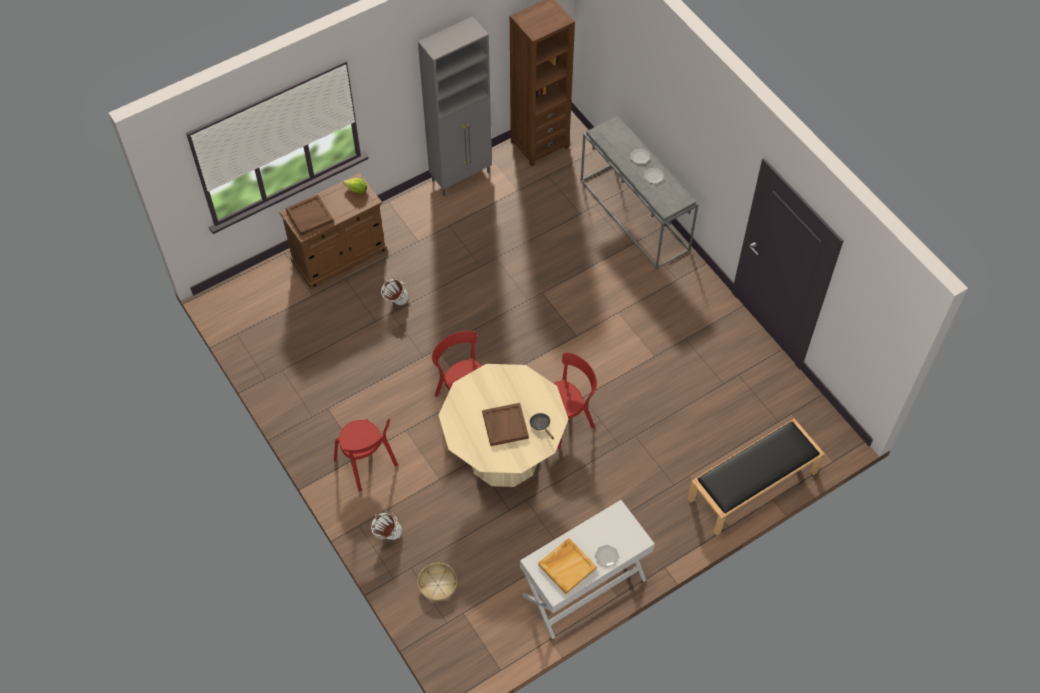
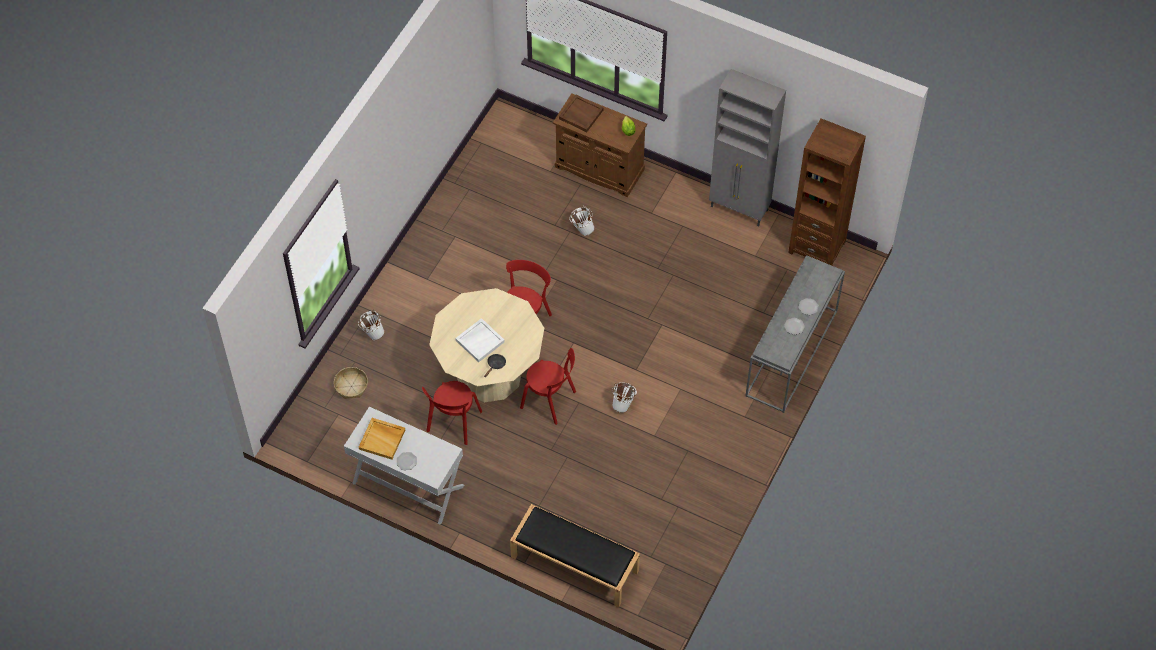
camera: 60 degrees right, 0 degrees up
(367, 464) = (423, 288): red chair -> red chair (453, 423)
(504, 425) = (480, 341): brown tray -> white tray
(607, 363) = (623, 404): none -> white bucket

